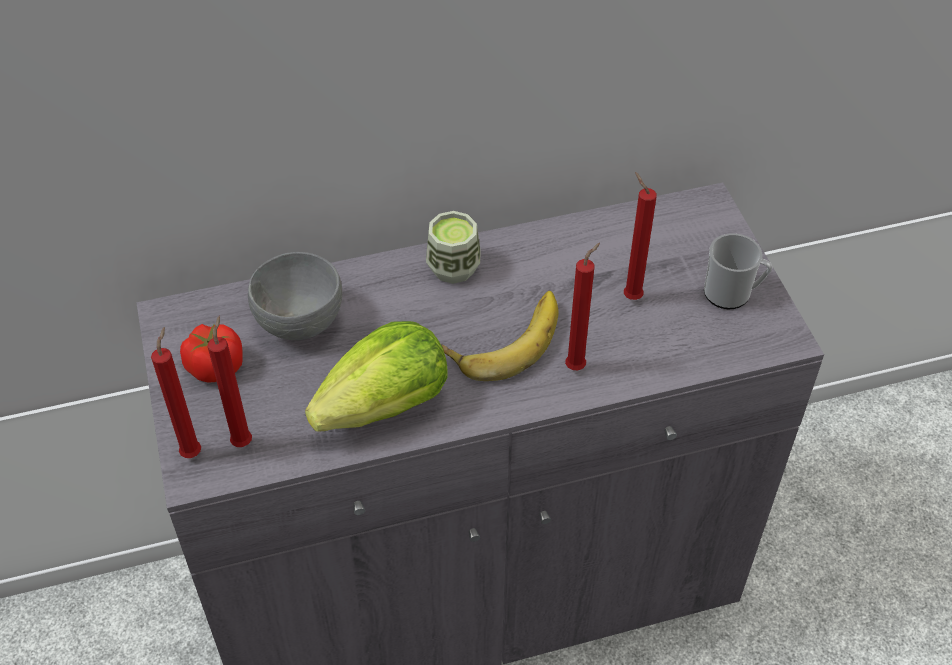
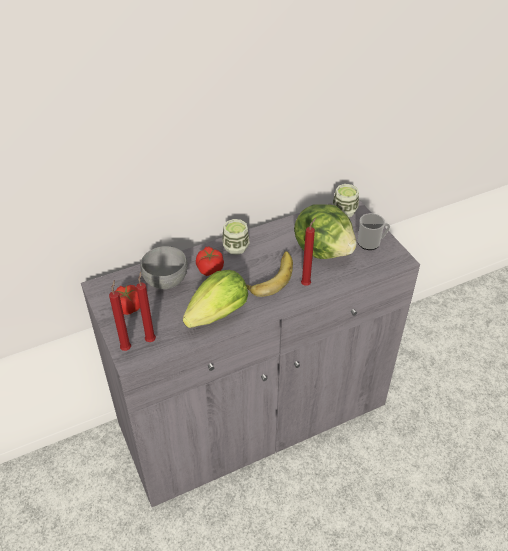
camera: 10 degrees left, 5 degrees down
(391, 307) = (210, 269): none -> tomato
(630, 296) = (323, 250): red candle -> lettuce
(692, 216) = (344, 211): none -> cup

